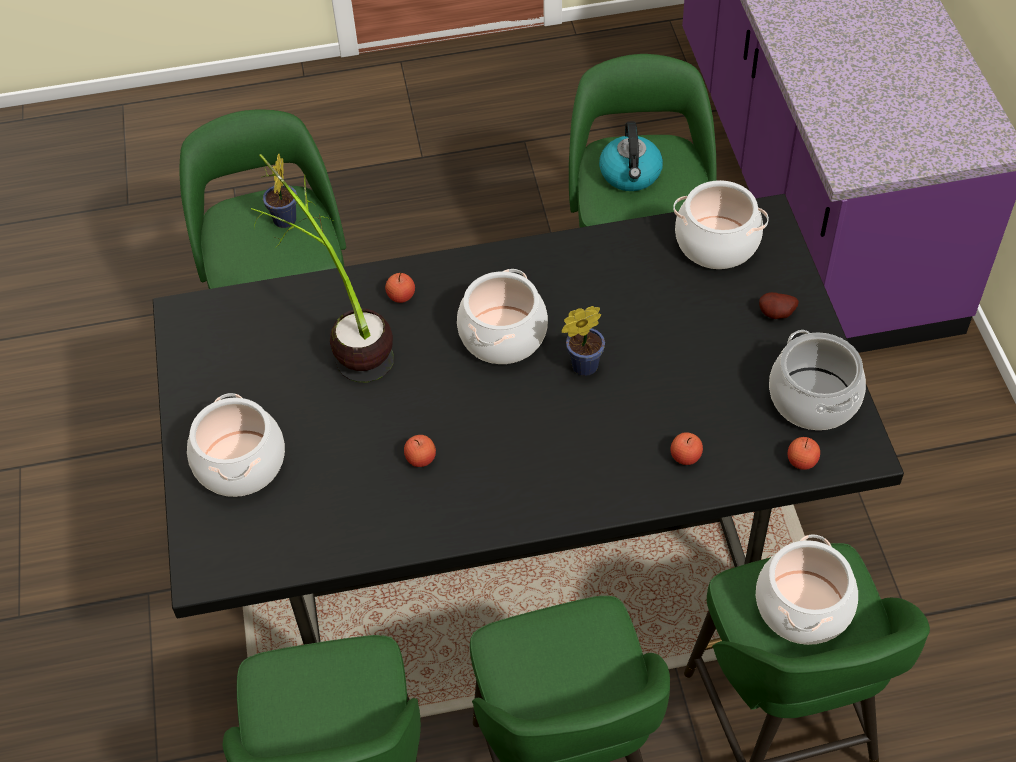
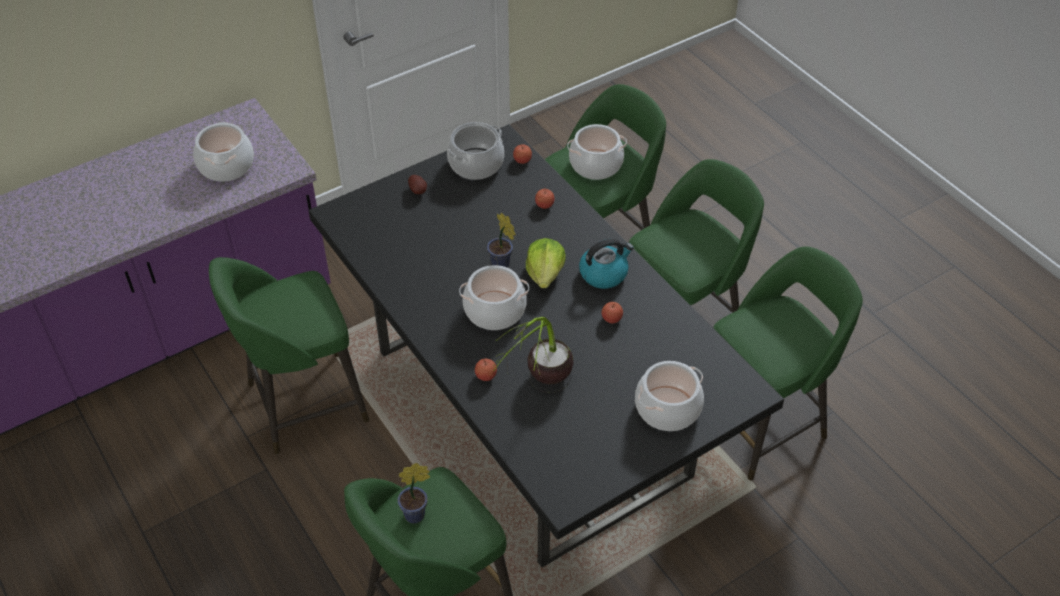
camera: 115 degrees left, 5 degrees down
(543, 411) = (545, 273): none -> lettuce
(631, 174) = (290, 316): kettle -> kettle (604, 274)
(717, 243) = (367, 230): cooking pot -> cooking pot (226, 165)

